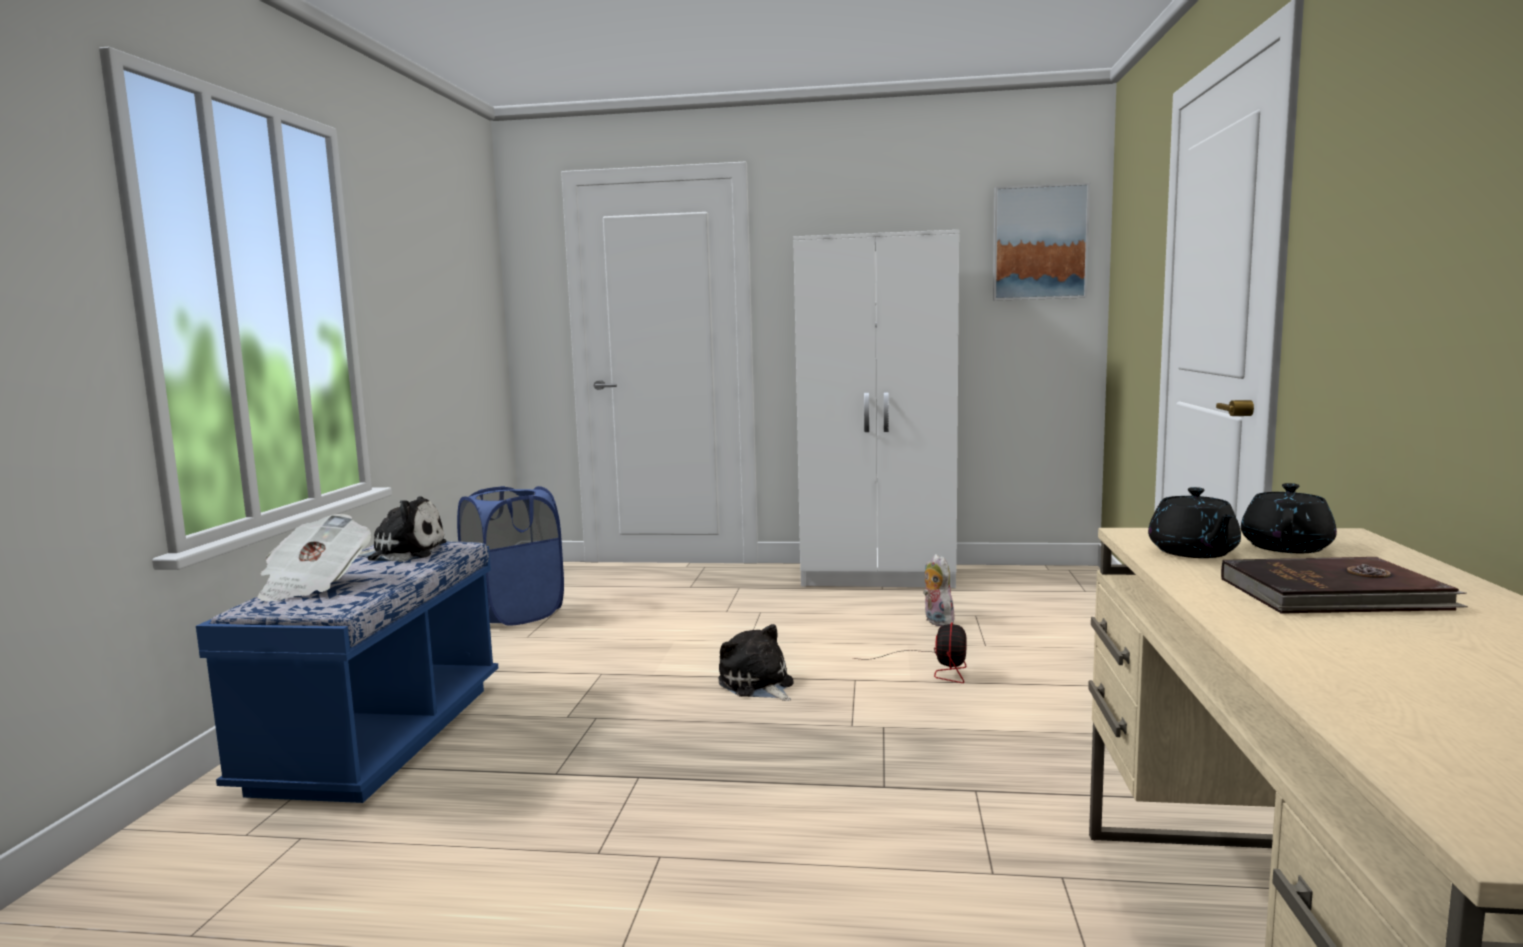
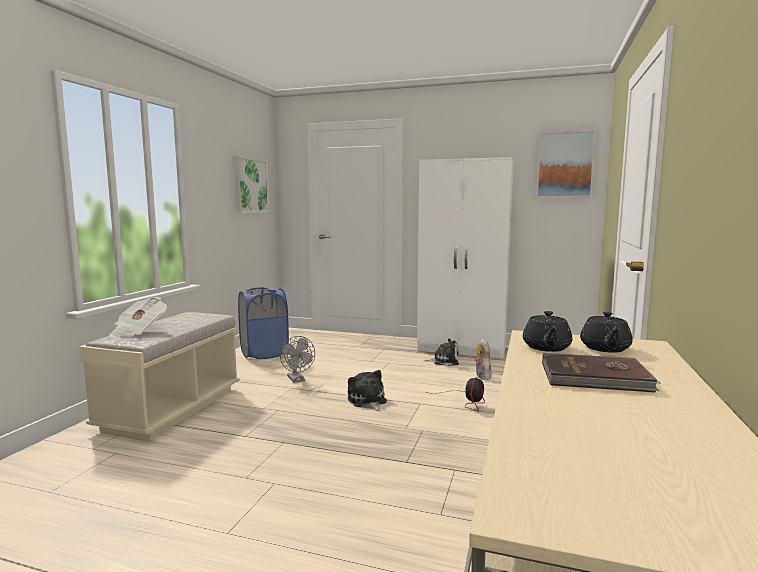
camera: 10 degrees right, 0 degrees up
(379, 737) = (172, 409): blue bench -> beige bench
(403, 553) = (191, 318): plush toy -> plush toy (444, 361)
(463, 291) = (251, 185): none -> picture
(605, 658) = (297, 380): none -> grey fan
(1286, 547) = (605, 348): black teapot -> black teapot turned 150 degrees clockwise

